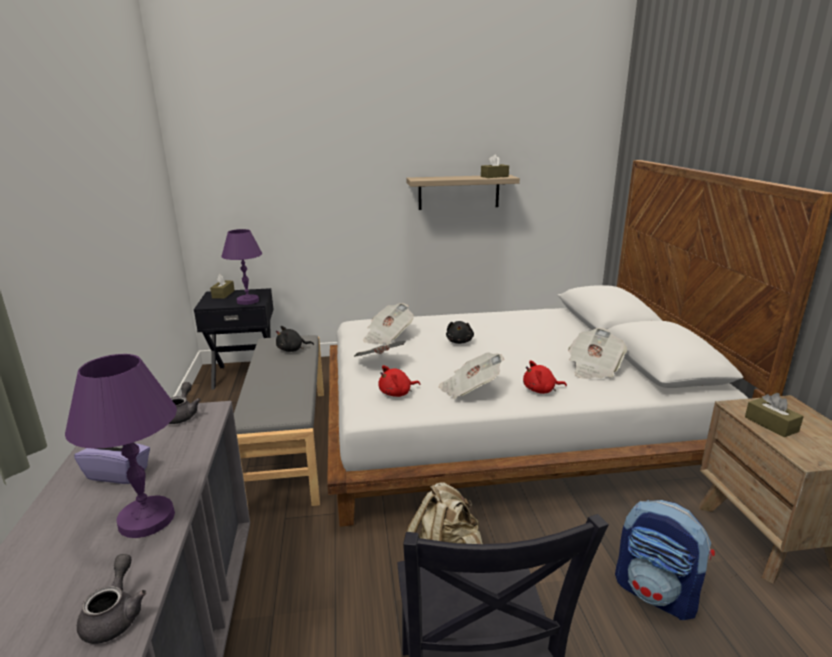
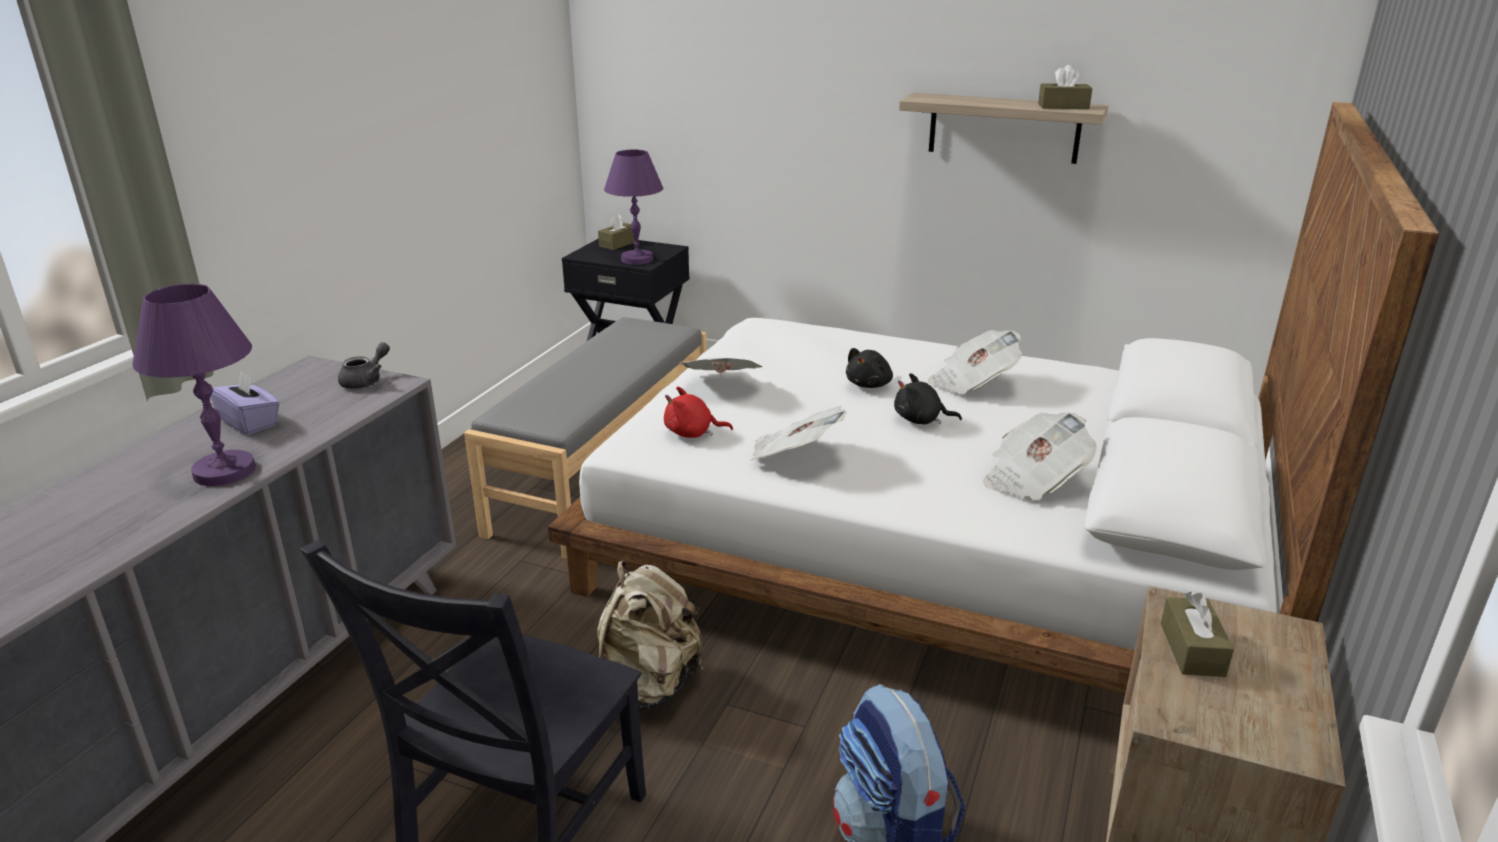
camera: 30 degrees right, 5 degrees up
(115, 615) = (120, 539): grey teapot -> none
(292, 349) = (644, 342): black plush toy -> black plush toy (921, 420)
(387, 337) = (776, 353): newspaper -> newspaper (972, 383)
(541, 390) = (900, 487): red plush toy -> none

